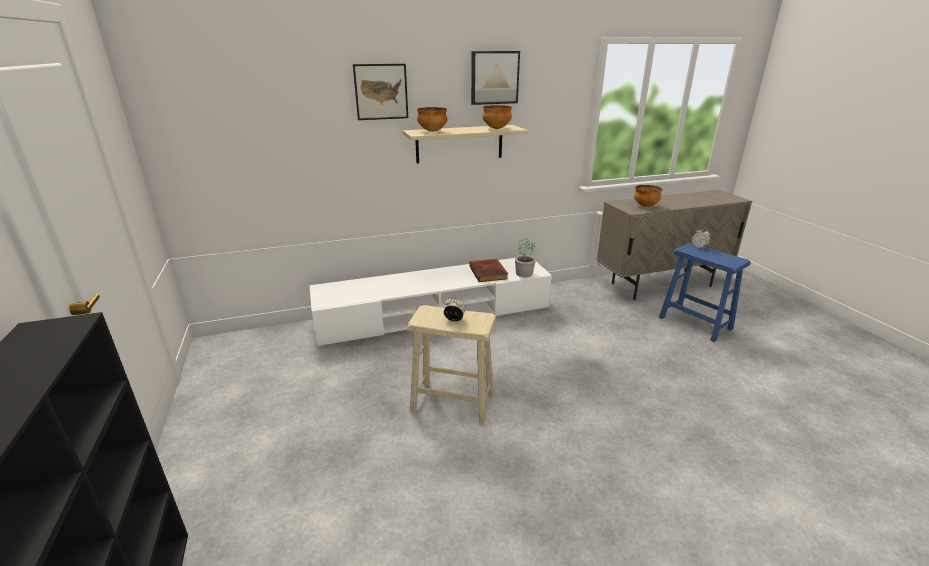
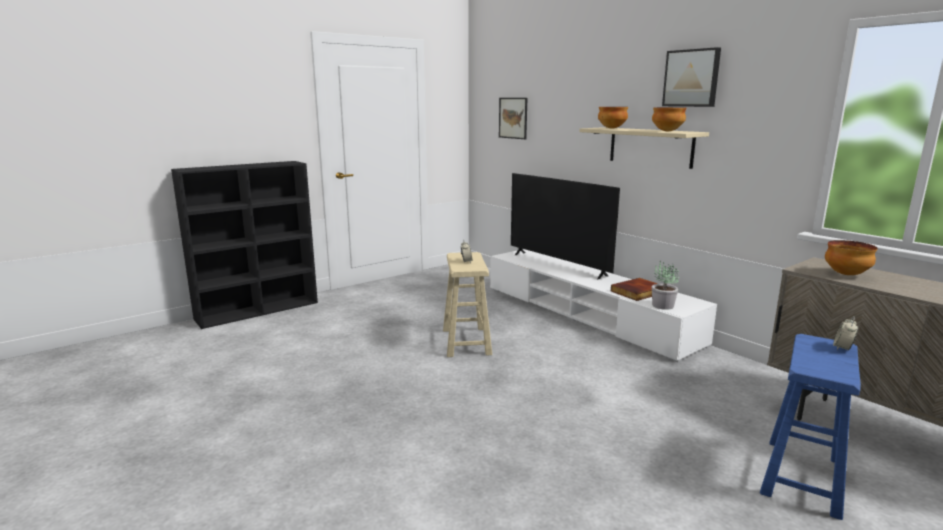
camera: 70 degrees right, 10 degrees down
(381, 92) = (592, 91): picture -> picture (513, 118)
(386, 283) = (558, 265): none -> television

